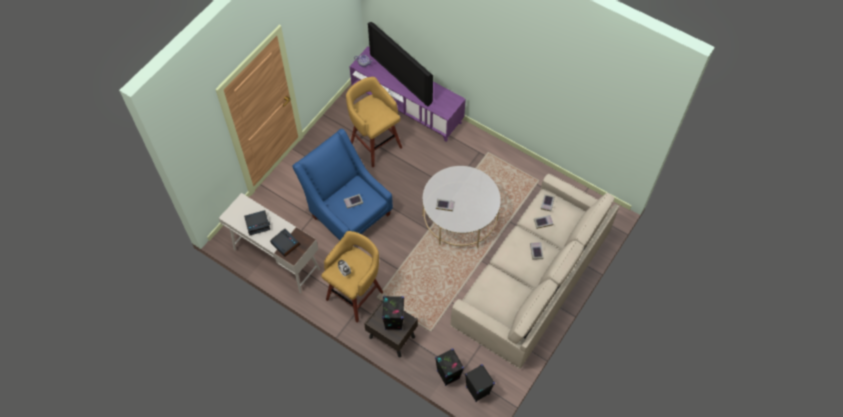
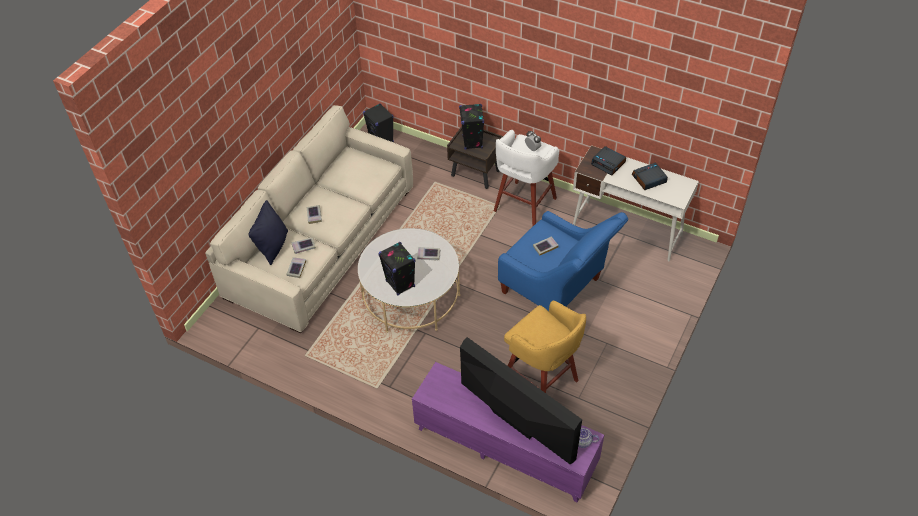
camera: 175 degrees right, 10 degrees down
(356, 294) = (523, 206): yellow stool -> white stool
(448, 374) = (412, 149): black speaker -> black speaker (400, 284)
(567, 225) = (273, 246): none -> black pillow

